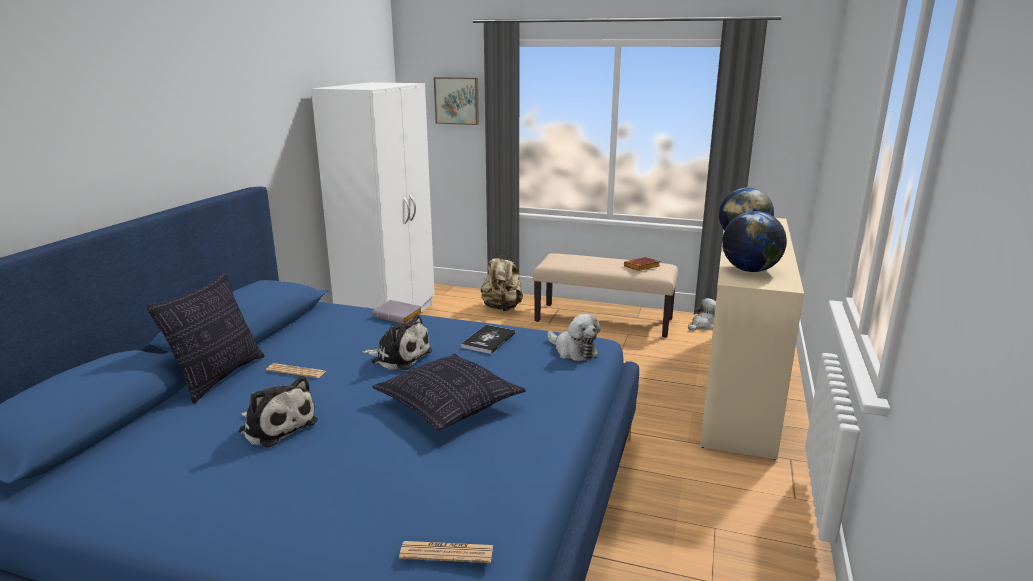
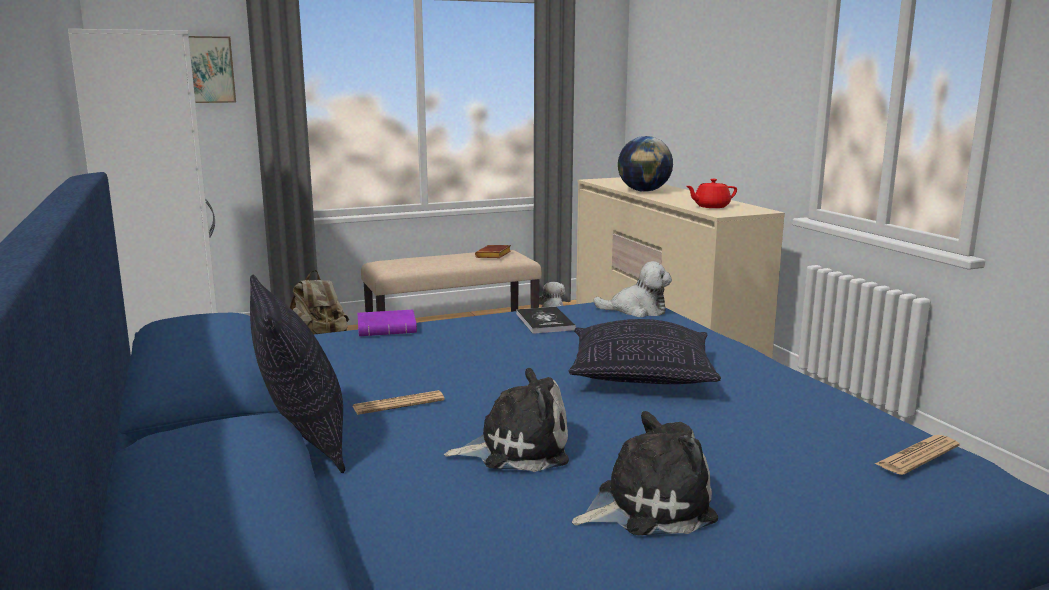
camera: 40 degrees left, 5 degrees down
(399, 316) = (388, 329): grey book -> purple book
(399, 357) = (488, 357): plush toy -> plush toy (647, 506)
(749, 270) = (711, 206): globe -> red teapot

